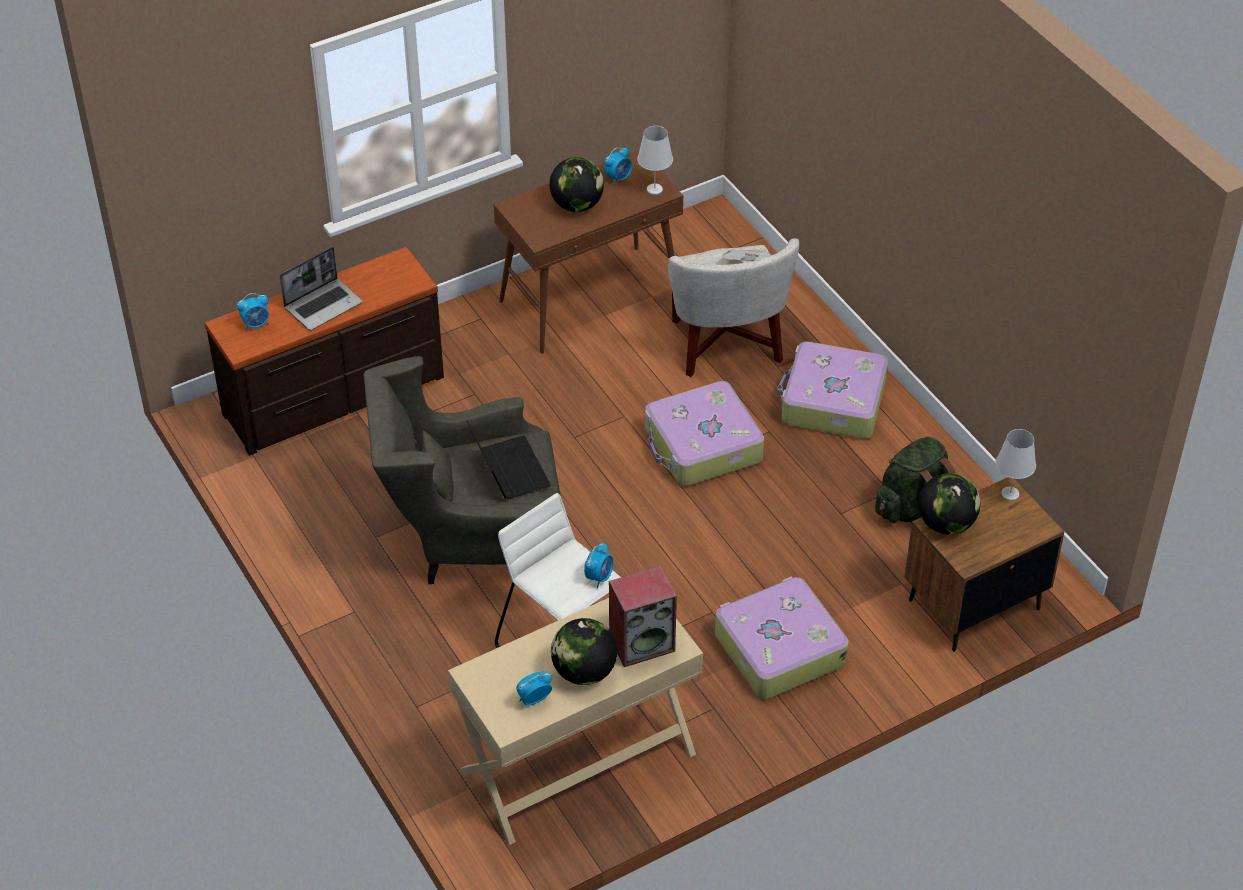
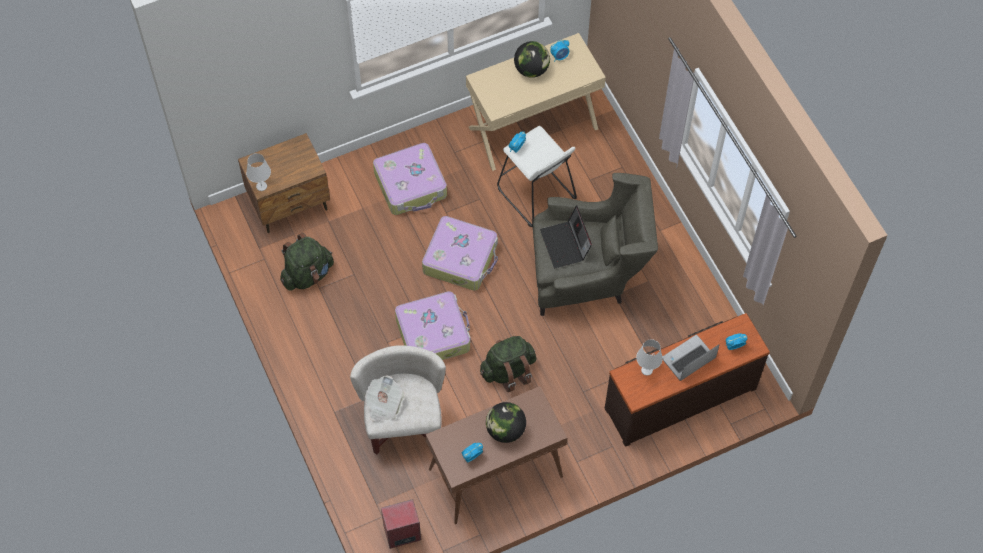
camera: 175 degrees left, 15 degrees up
(585, 409) = (508, 371): none -> green backpack
(642, 643) = (498, 83): speaker -> speaker (402, 533)
(654, 189) = (446, 442): white table lamp -> white table lamp (646, 370)
(832, 402) = (339, 362): suitcase -> suitcase (461, 258)
(946, 524) = (306, 169): globe -> none

